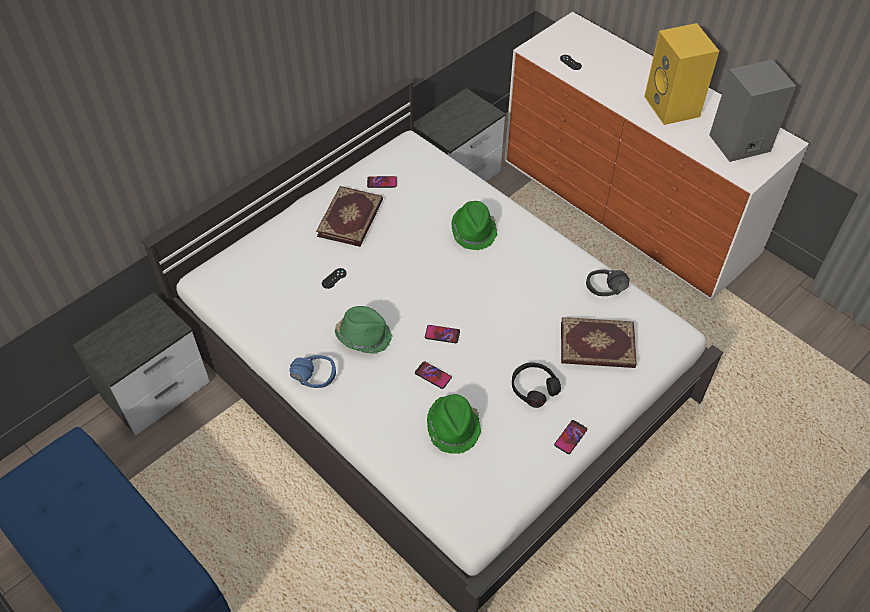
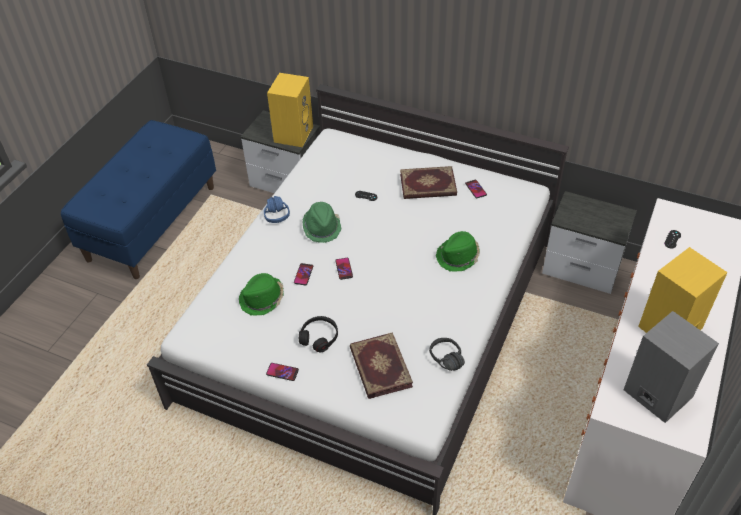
camera: 70 degrees right, 5 degrees down
(149, 324) = (293, 133): none -> yellow speaker

